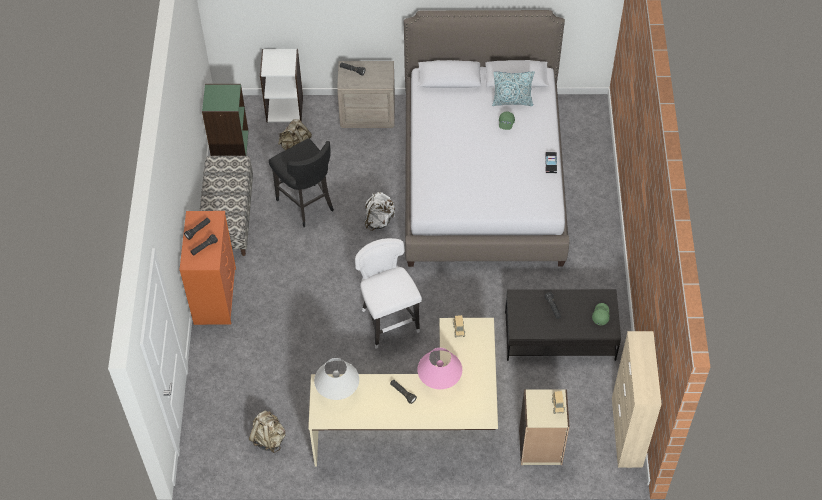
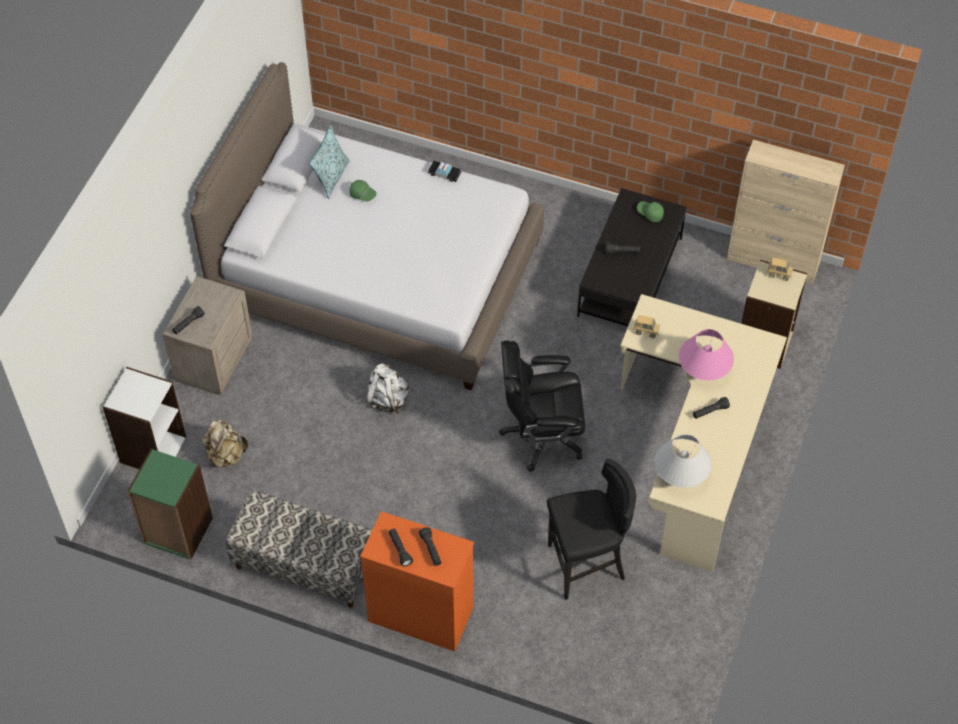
camera: 70 degrees left, 0 degrees up
(269, 438) = (657, 610): beige backpack -> none
(306, 204) = (324, 470): black stool -> black stool (587, 565)
(388, 322) = (542, 435): white stool -> black office chair

